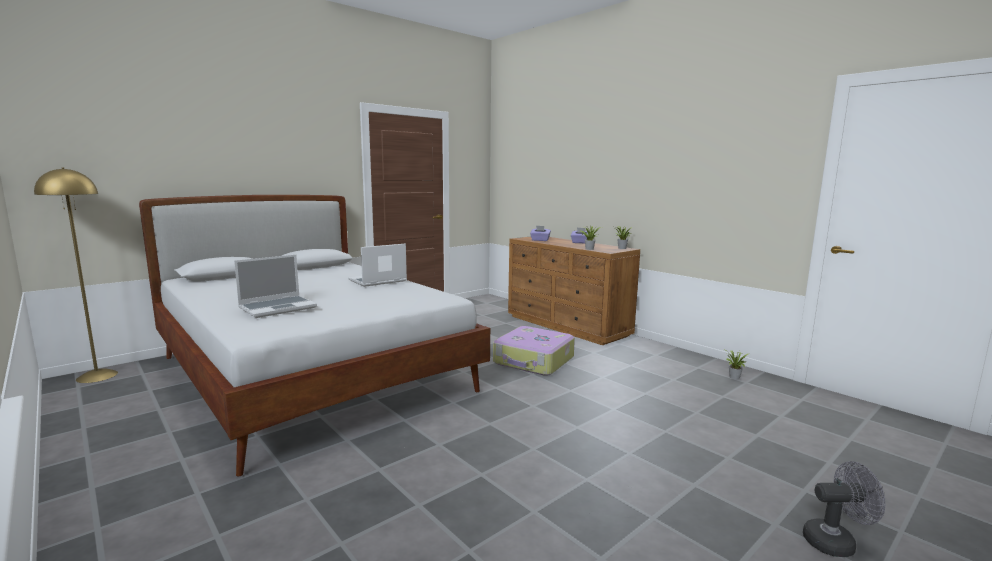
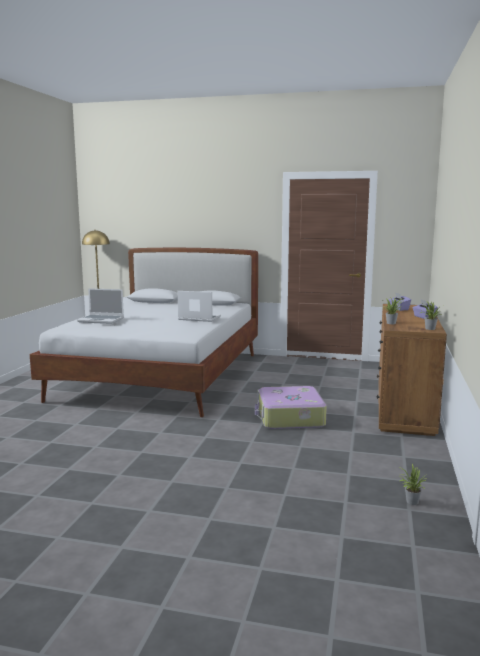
camera: 55 degrees right, 0 degrees up
(835, 542) = (117, 574): grey fan -> none

